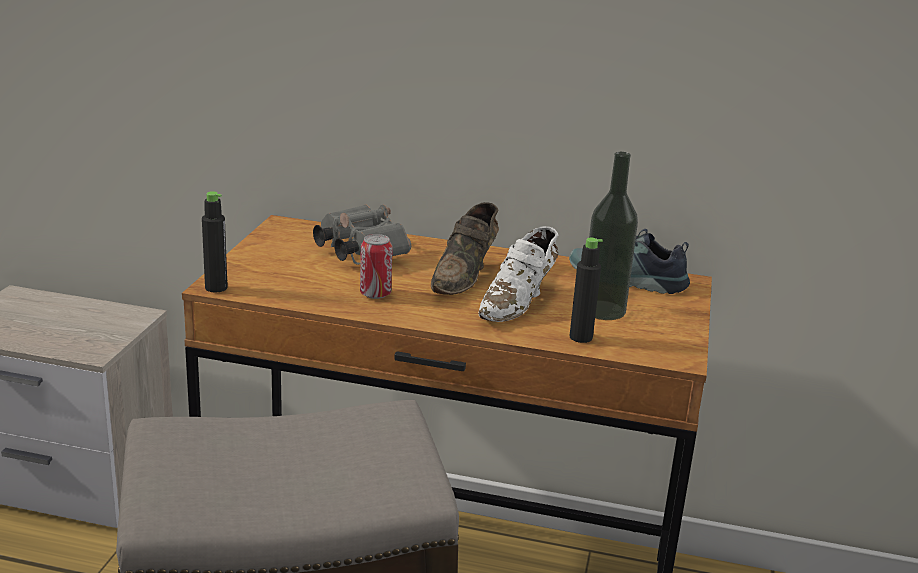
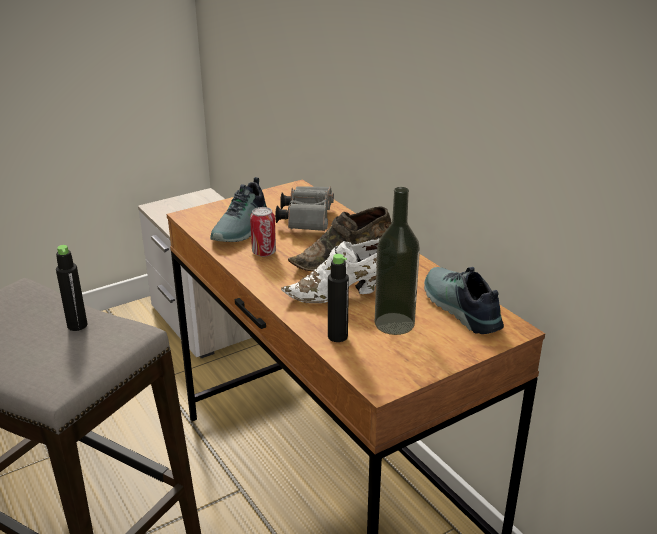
camera: 45 degrees right, 5 degrees up
(216, 288) = (187, 216): black bottle -> black bottle (77, 325)
(305, 279) = (243, 228): none -> shoe

